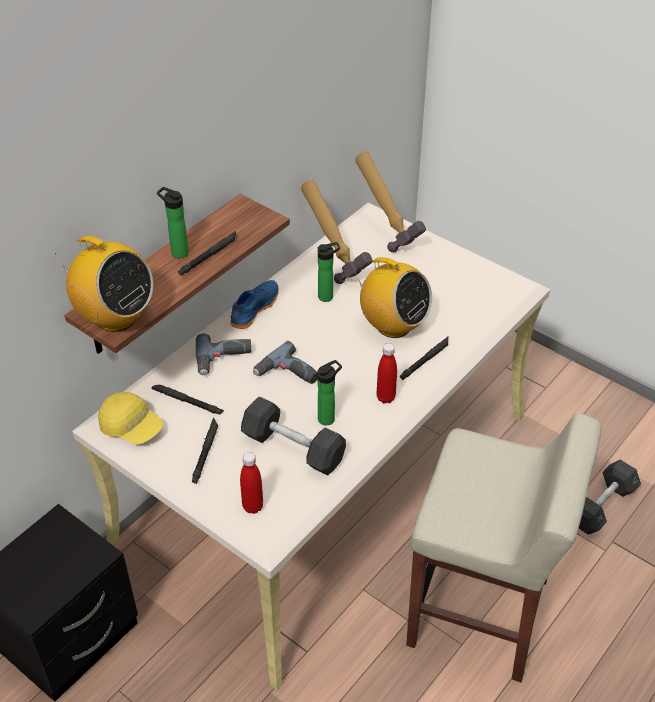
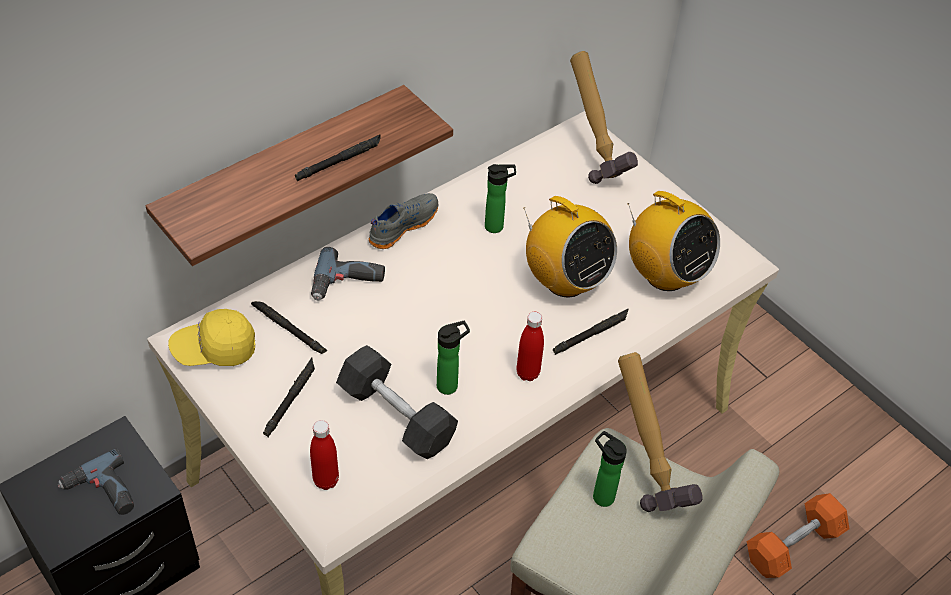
camera: 10 degrees right, 5 degrees up
(115, 318) = (203, 221): radio -> radio (665, 275)
(132, 427) = (215, 349): yellow cap -> yellow cap turned 120 degrees clockwise
(177, 252) = (303, 149): bottle -> bottle (600, 495)
(253, 309) = (402, 225): blue shoe -> grey shoe
(287, 374) = (417, 319): power drill -> power drill (101, 494)
(335, 263) = (519, 184): hammer -> hammer (648, 469)
(601, 506) = (793, 545): grey dumbbell -> orange dumbbell

